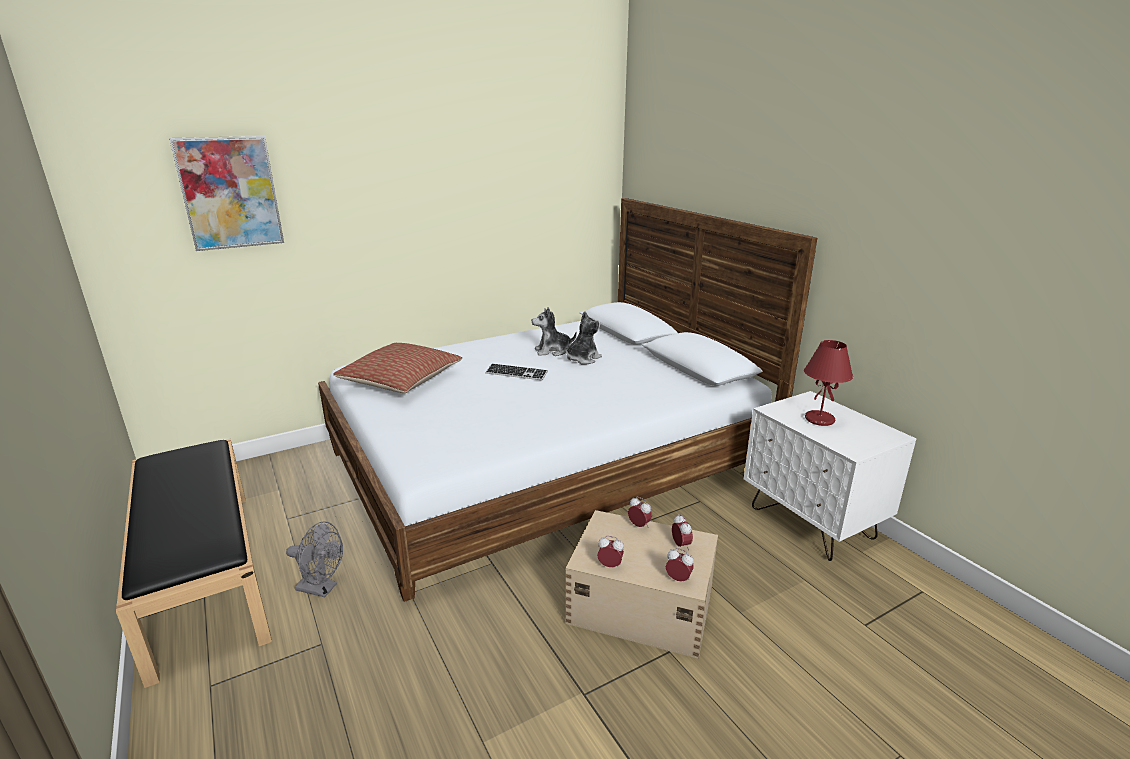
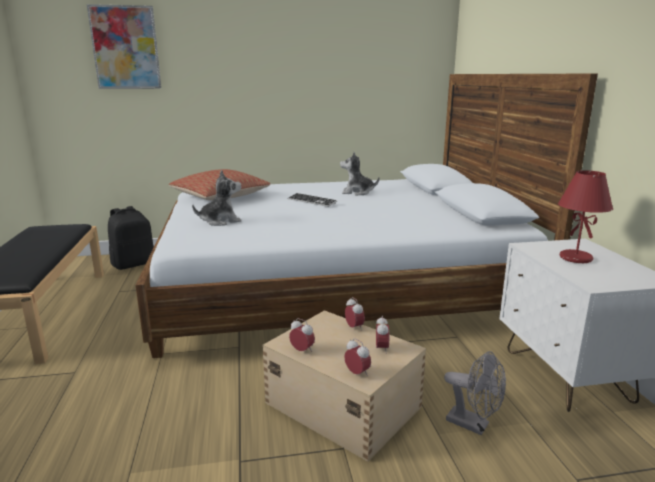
camera: 20 degrees right, 5 degrees down
(274, 473) = (134, 264): none -> black backpack
(322, 588) = (105, 337): grey fan -> grey fan (473, 425)
(582, 359) = (377, 199): plush toy -> plush toy (220, 221)

